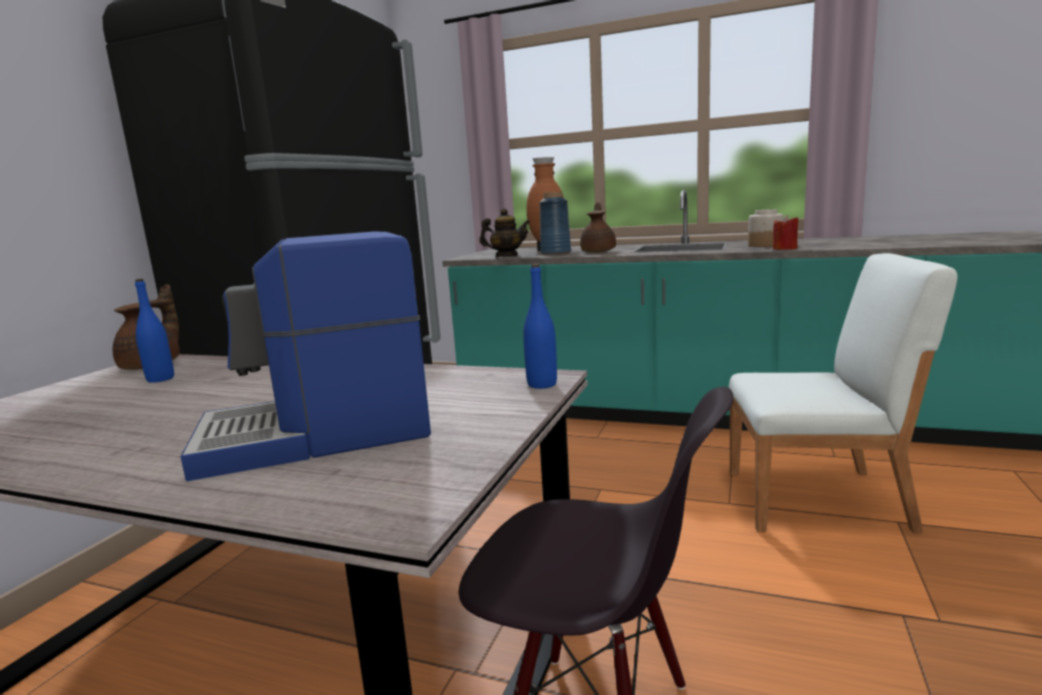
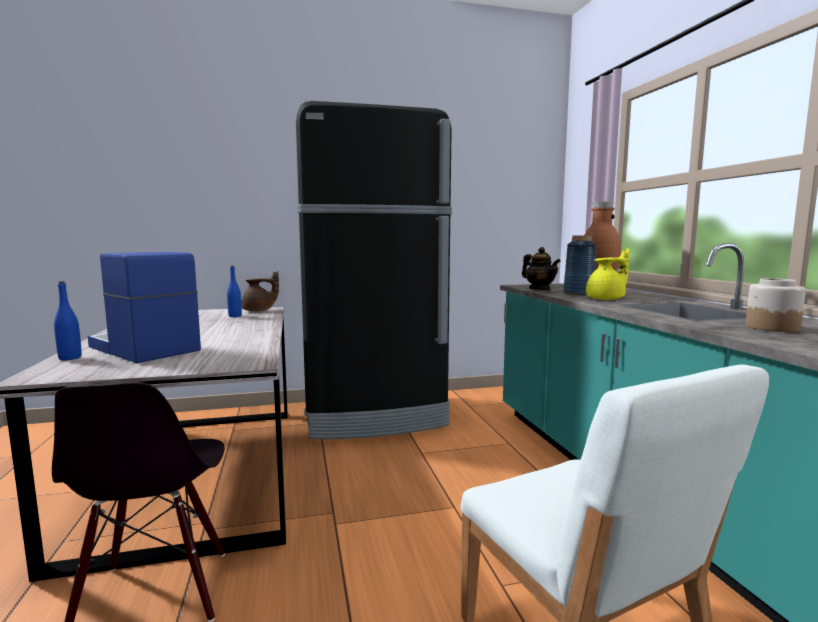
camera: 55 degrees right, 5 degrees down
(542, 384) = (237, 365): blue bottle -> blue bottle (70, 358)
(599, 251) = (607, 299): brown teapot -> yellow teapot
(785, 249) = (744, 335): red candle -> none

